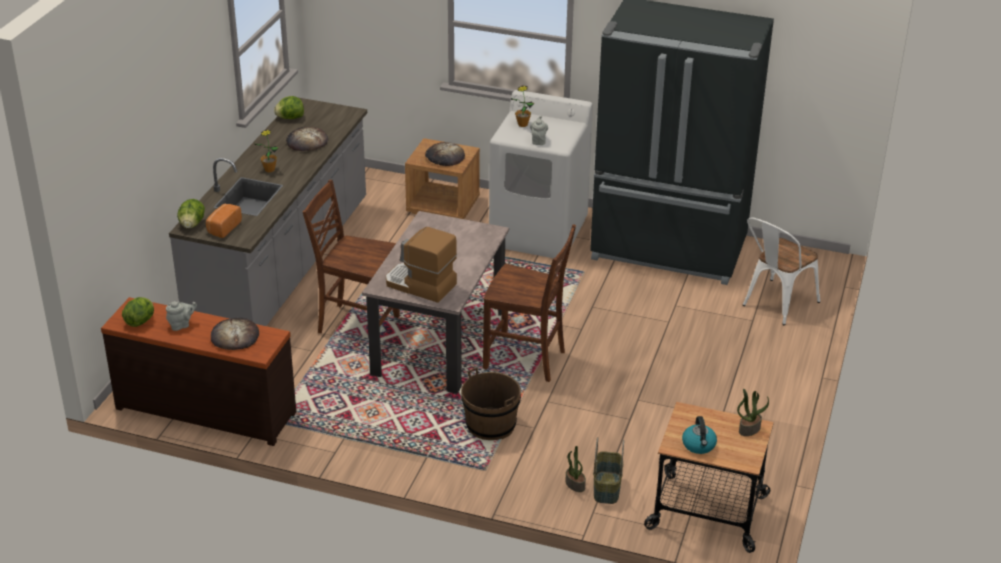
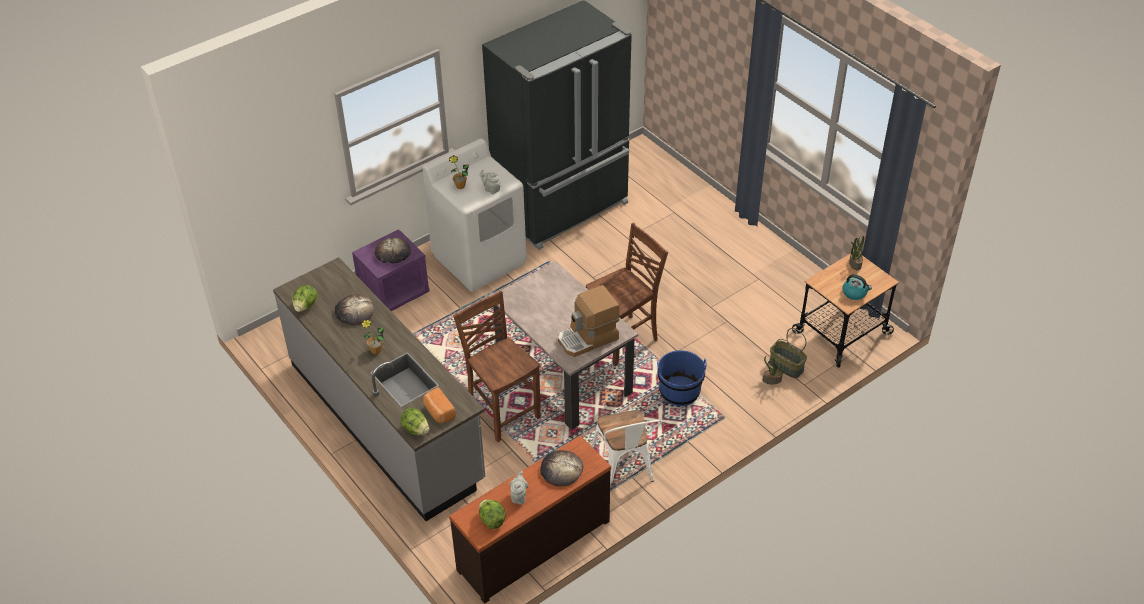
camera: 55 degrees left, 10 degrees up
(356, 325) = (502, 410): brown chair -> brown chair turned 90 degrees clockwise
(443, 206) = (394, 292): brown nightstand -> purple nightstand
(490, 425) = (679, 392): brown bucket -> blue bucket
(775, 305) = (667, 193): white chair -> white chair (625, 469)

